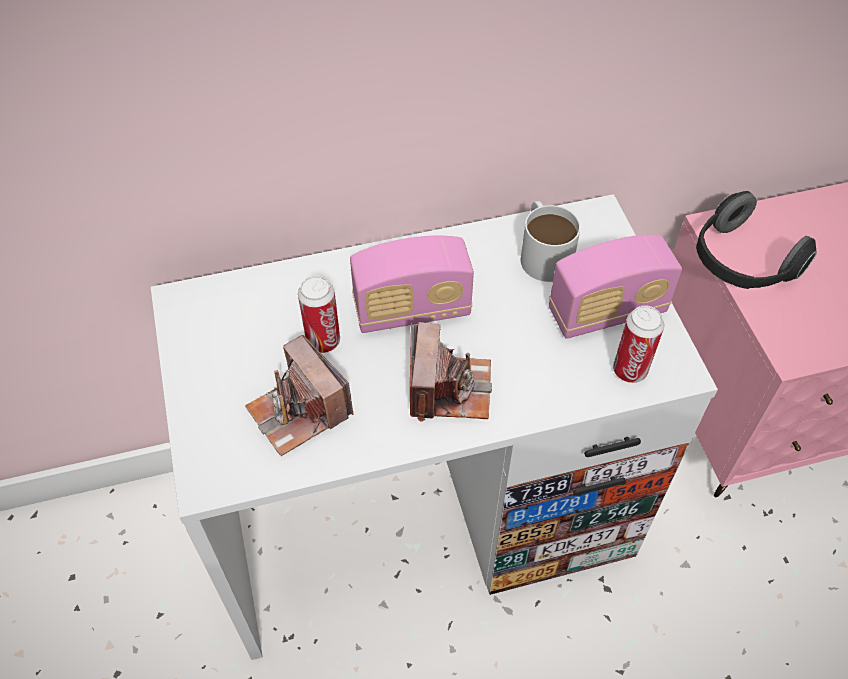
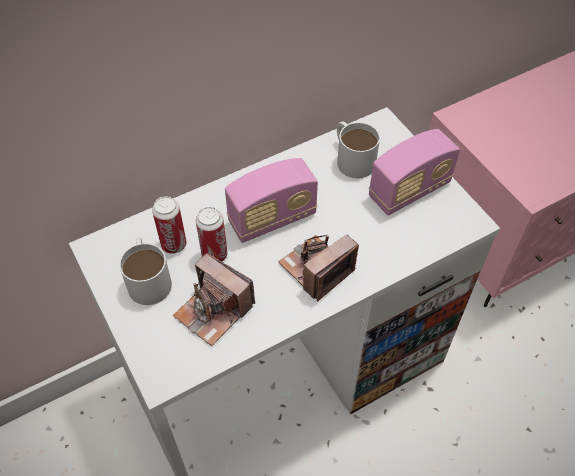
camera: 15 degrees left, 0 degrees up
(231, 352) = (148, 278): none -> white mug
(448, 388) = (316, 269): camera -> camera turned 120 degrees counterclockwise
(629, 370) = (438, 228): can -> can (174, 244)
(741, 263) = (480, 138): headphones -> none

